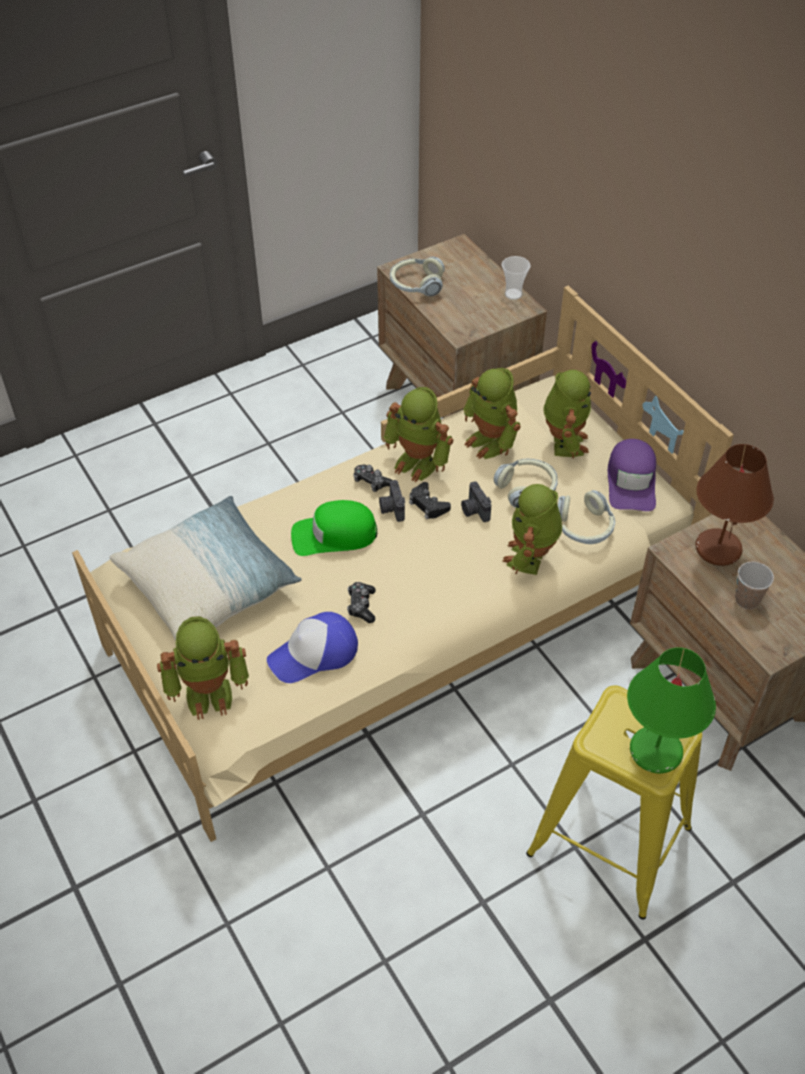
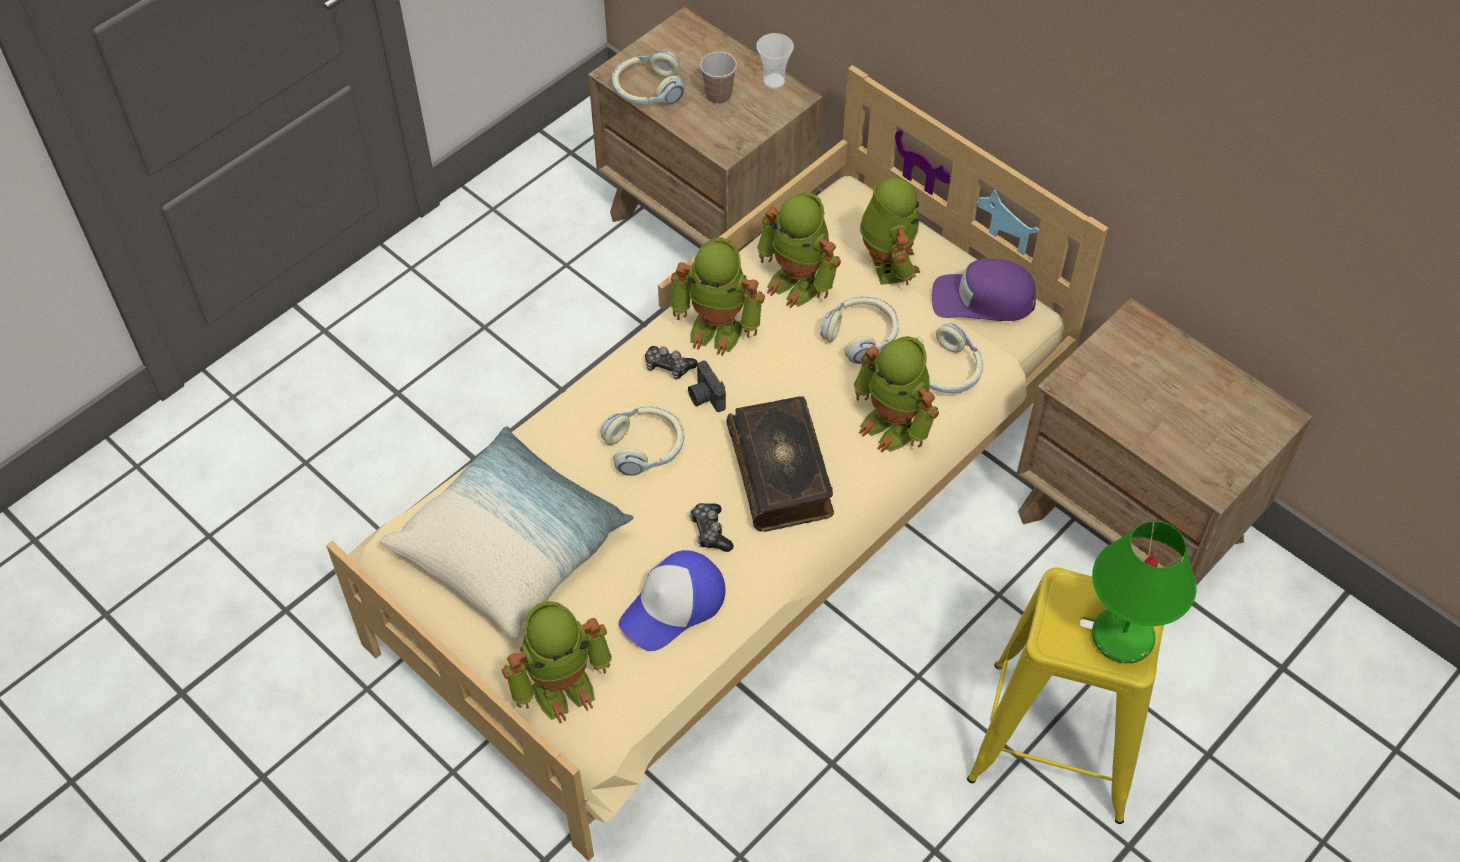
camera: 15 degrees left, 5 degrees up
(334, 535) = (645, 447): green cap -> headphones
(428, 505) = (748, 382): black game controller -> none
(431, 575) = (781, 473): none -> book
(474, 510) = (806, 377): camera -> none
(531, 558) = (894, 424): toy robot -> toy robot turned 45 degrees counterclockwise
(631, 481) = (982, 299): purple cap -> purple cap turned 105 degrees clockwise
(717, 548) = (1117, 370): brown table lamp -> none
(747, 600) = (1169, 427): cup -> cup (718, 95)

